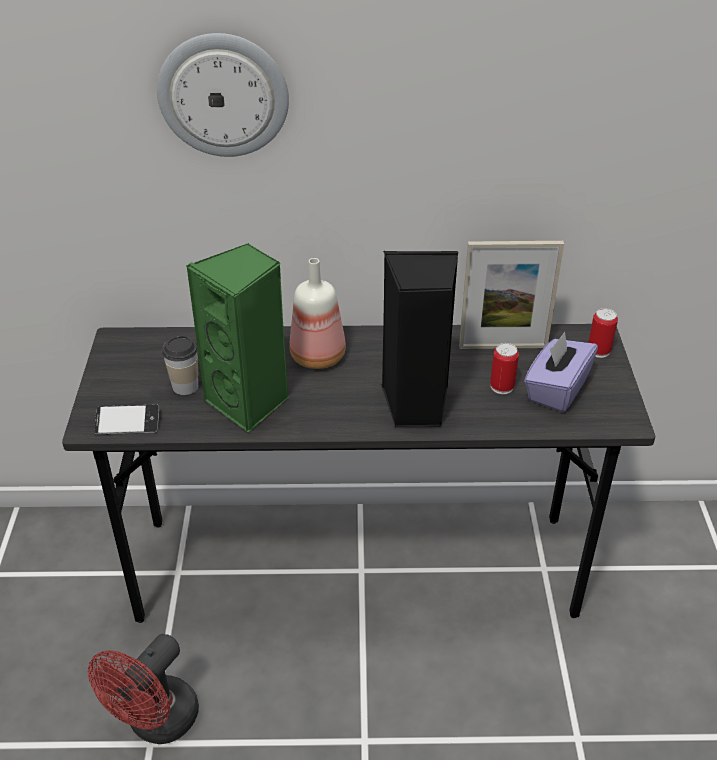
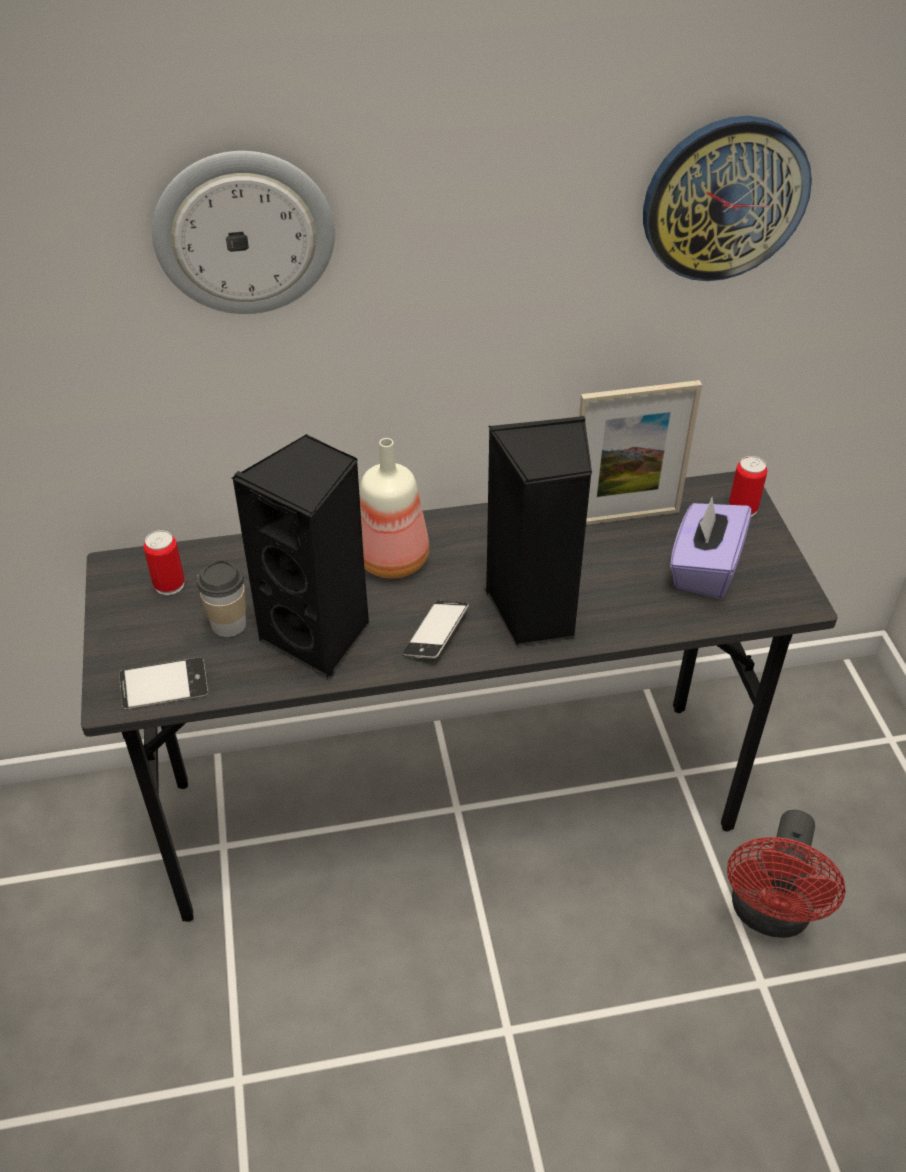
camera: 10 degrees left, 5 degrees up
(156, 723) = (240, 1053): red fan -> red fan (769, 915)
(250, 402) = (320, 636): green speaker -> black speaker
(336, 411) = (436, 634): none -> phone
(502, 386) = (636, 573): can -> can (169, 584)
(590, 102) = (724, 199): none -> wall clock

